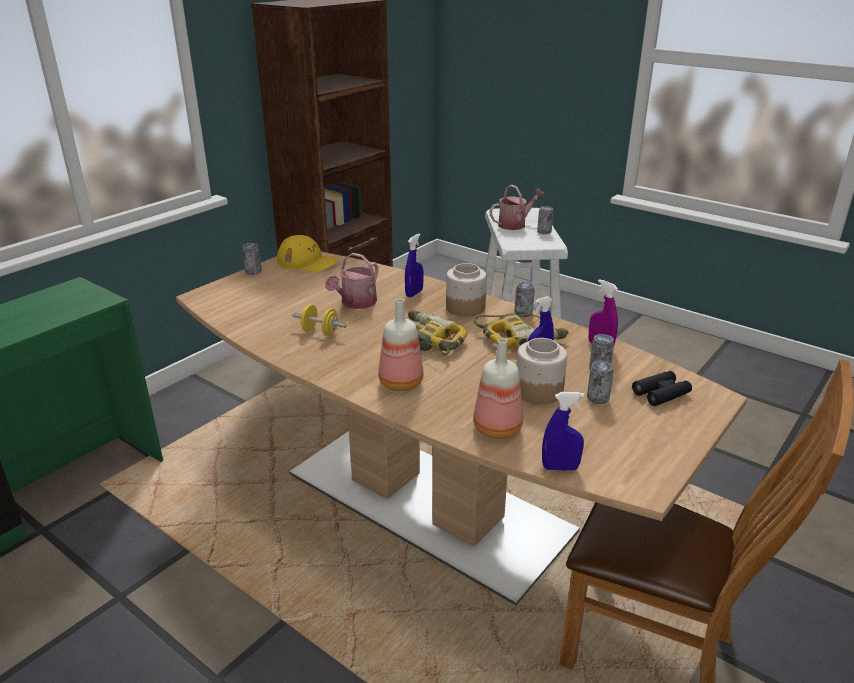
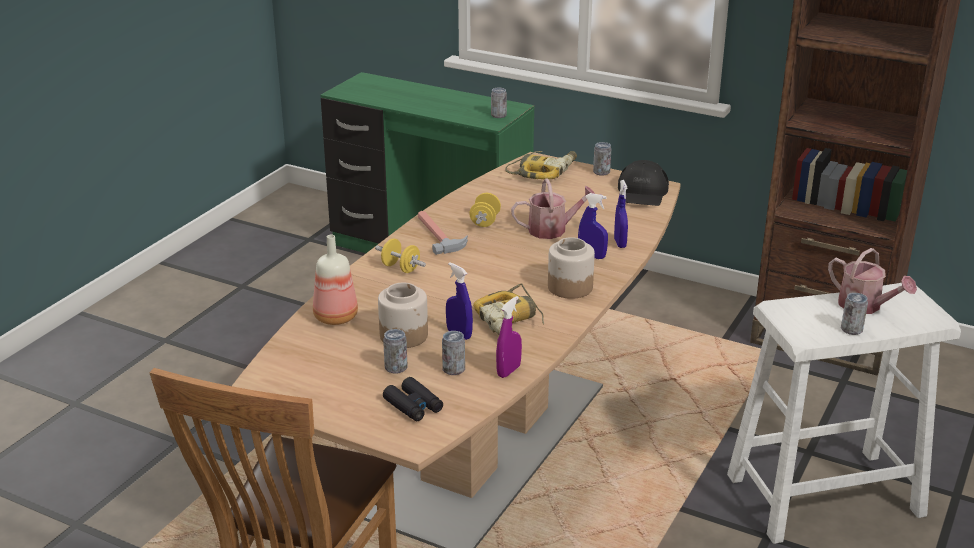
camera: 80 degrees right, 0 degrees up
(307, 262) = (641, 193): yellow cap -> black cap
(335, 357) = (439, 234): none -> hammer
(356, 303) = (552, 230): watering can -> watering can turned 150 degrees clockwise
(401, 384) = (401, 268): bottle -> yellow dumbbell
(427, 340) = (486, 273): power drill -> power drill (543, 171)
(523, 313) = (570, 322): can -> can (498, 115)
(560, 468) = (281, 348): blue spray bottle -> blue spray bottle (620, 243)

